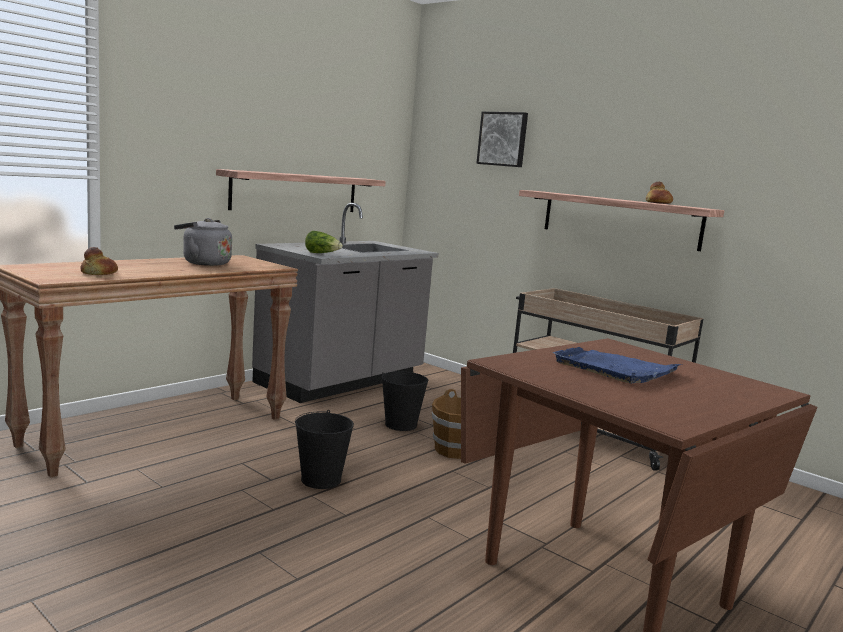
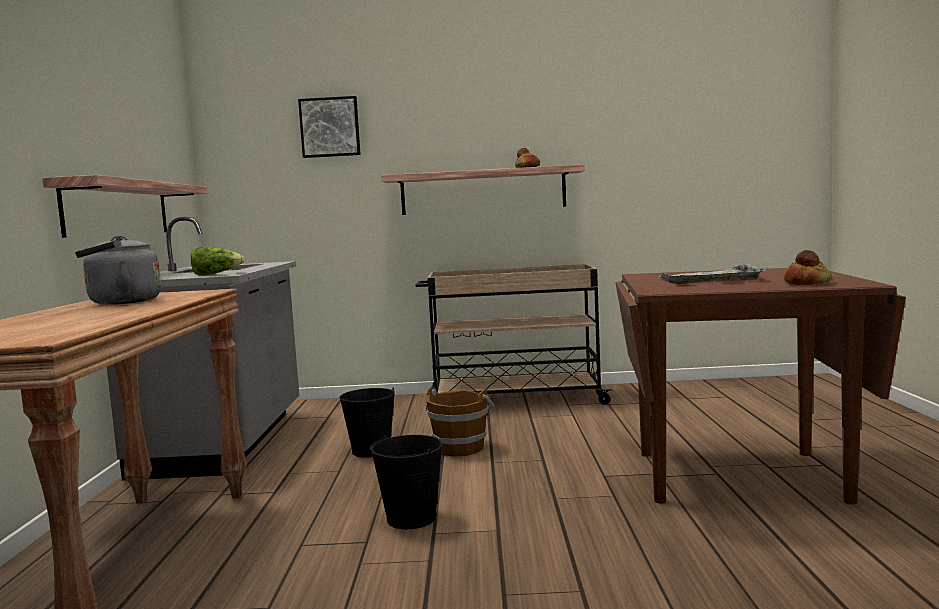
camera: 40 degrees left, 5 degrees down
(98, 274) = (63, 327): bread -> bread (807, 283)
(615, 369) = (710, 279): blue tray -> grey tray

